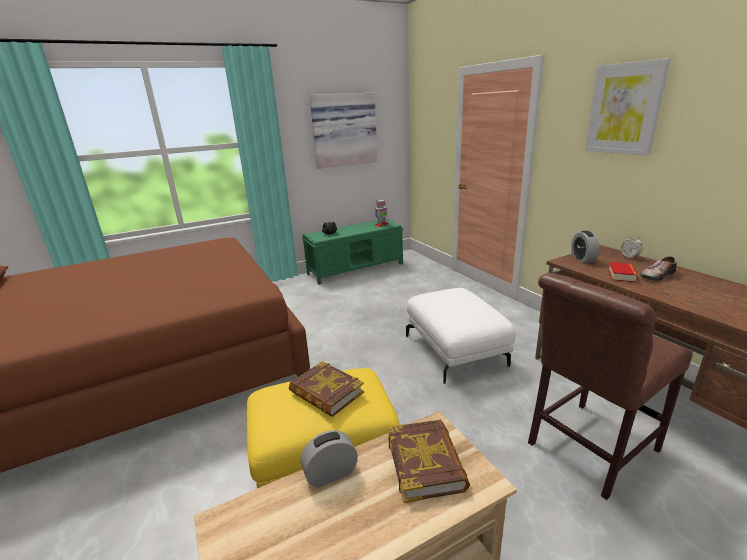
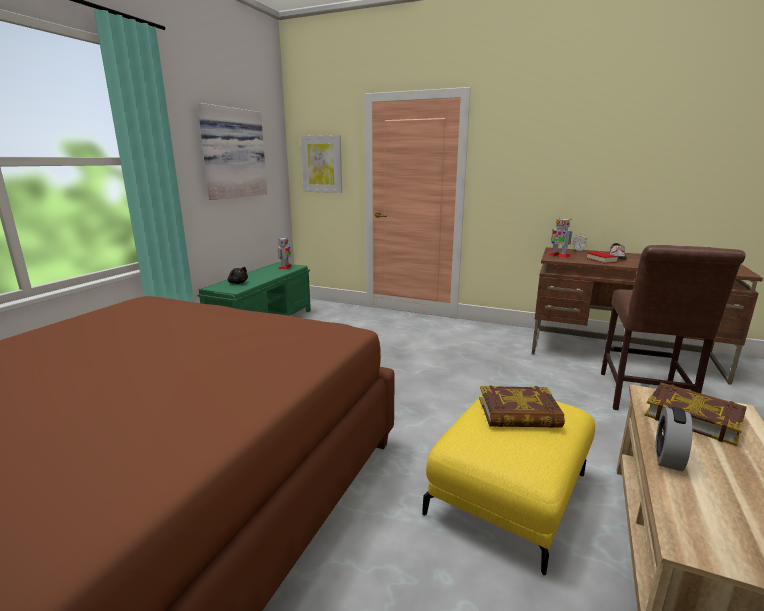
camera: 40 degrees left, 5 degrees down
(456, 350) = (472, 367): white ottoman -> none
(582, 259) = (558, 256): alarm clock -> toy robot
(624, 109) = (554, 135): picture -> picture (322, 164)

